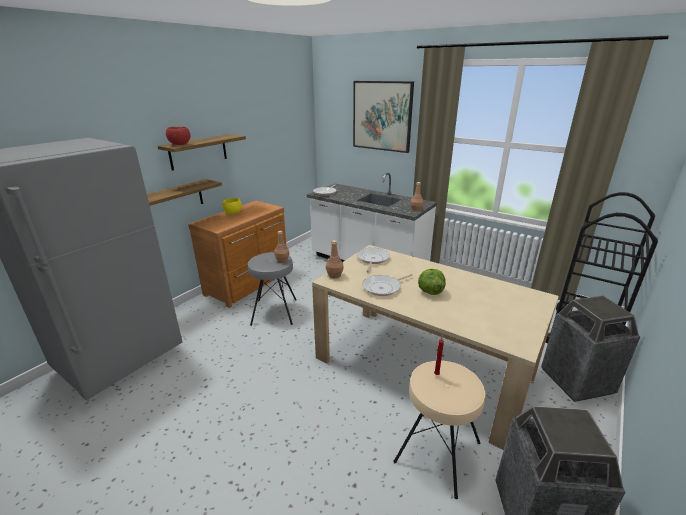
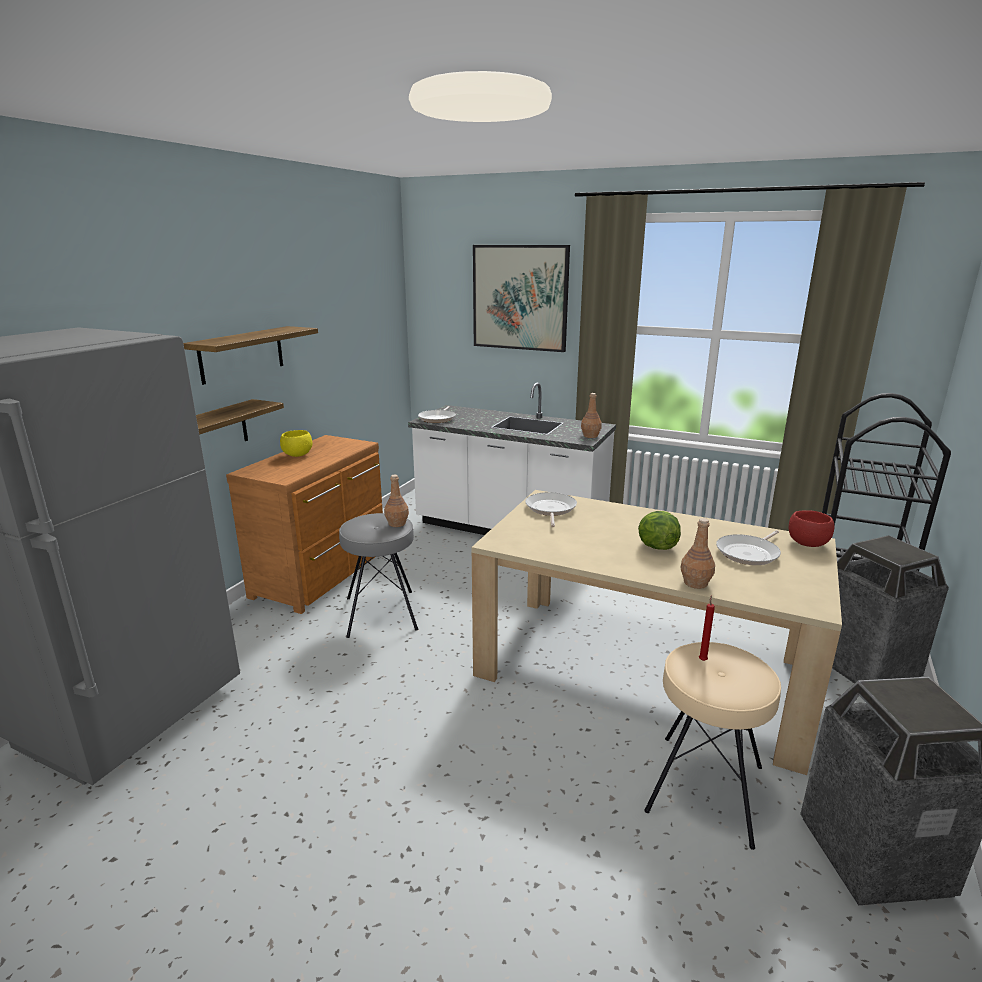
camera: 10 degrees left, 5 degrees down
(180, 144) = (220, 341): red bowl -> red bowl (807, 544)
(334, 275) = (503, 535): brown bottle -> brown bottle (696, 583)
(383, 287) = (585, 546): frying pan -> frying pan (749, 553)

